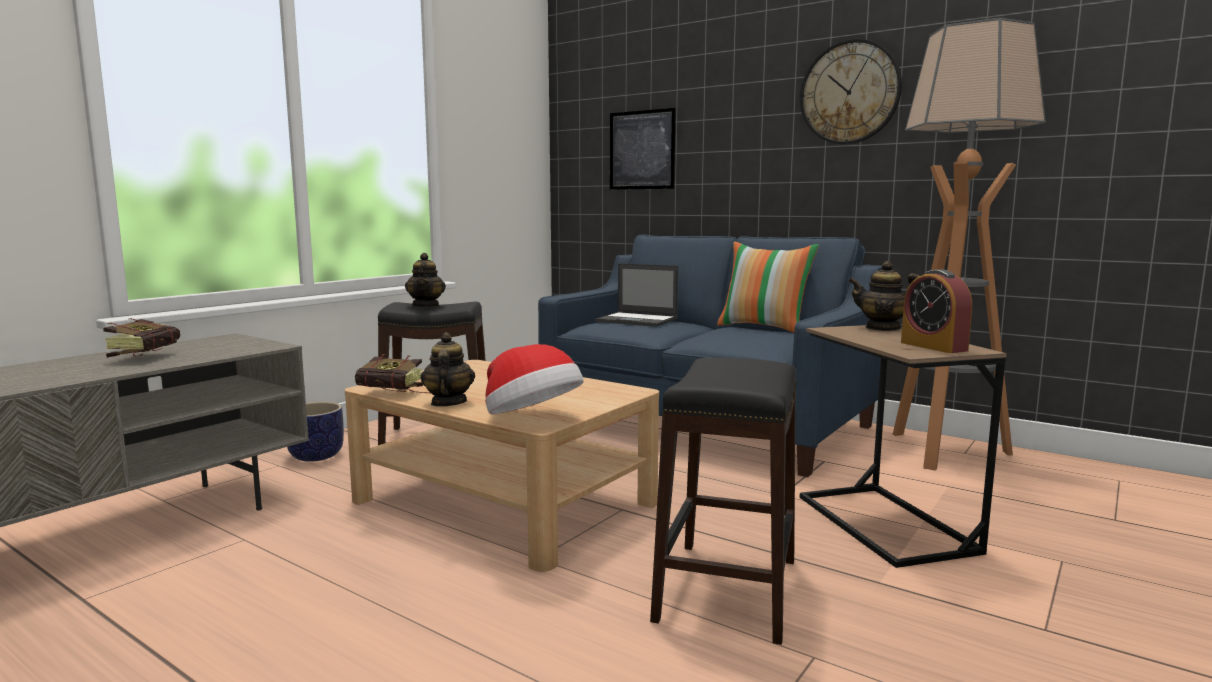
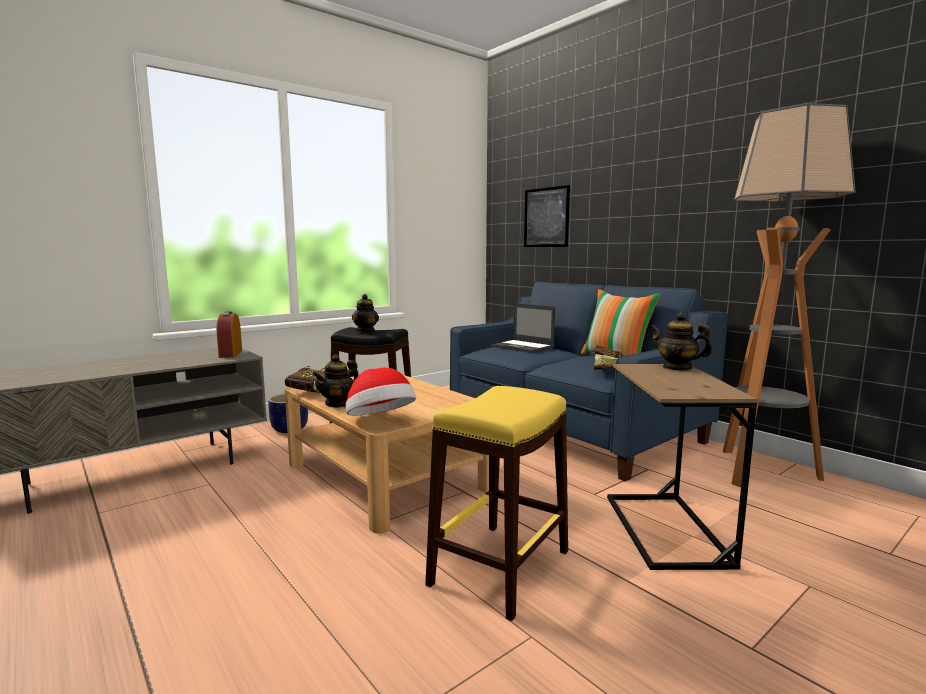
camera: 15 degrees right, 0 degrees up
(149, 356) = (167, 359): book -> book (607, 369)
(448, 403) = (338, 404): teapot -> teapot turned 150 degrees counterclockwise
(729, 589) = (501, 567): black stool -> yellow stool
(849, 92) = (699, 170): wall clock -> none
(933, 346) = (697, 388): alarm clock -> alarm clock (230, 354)

